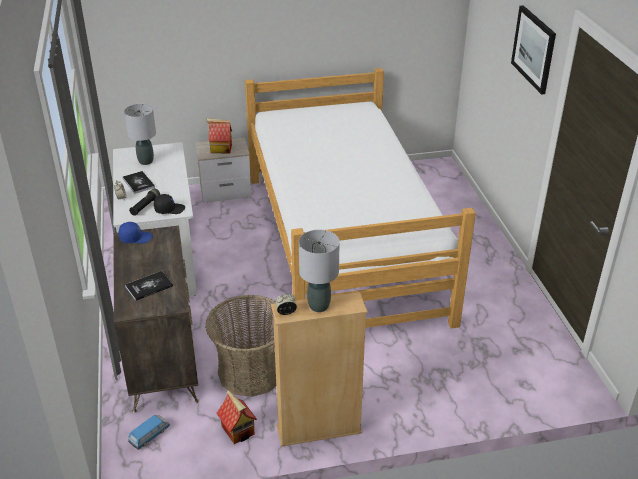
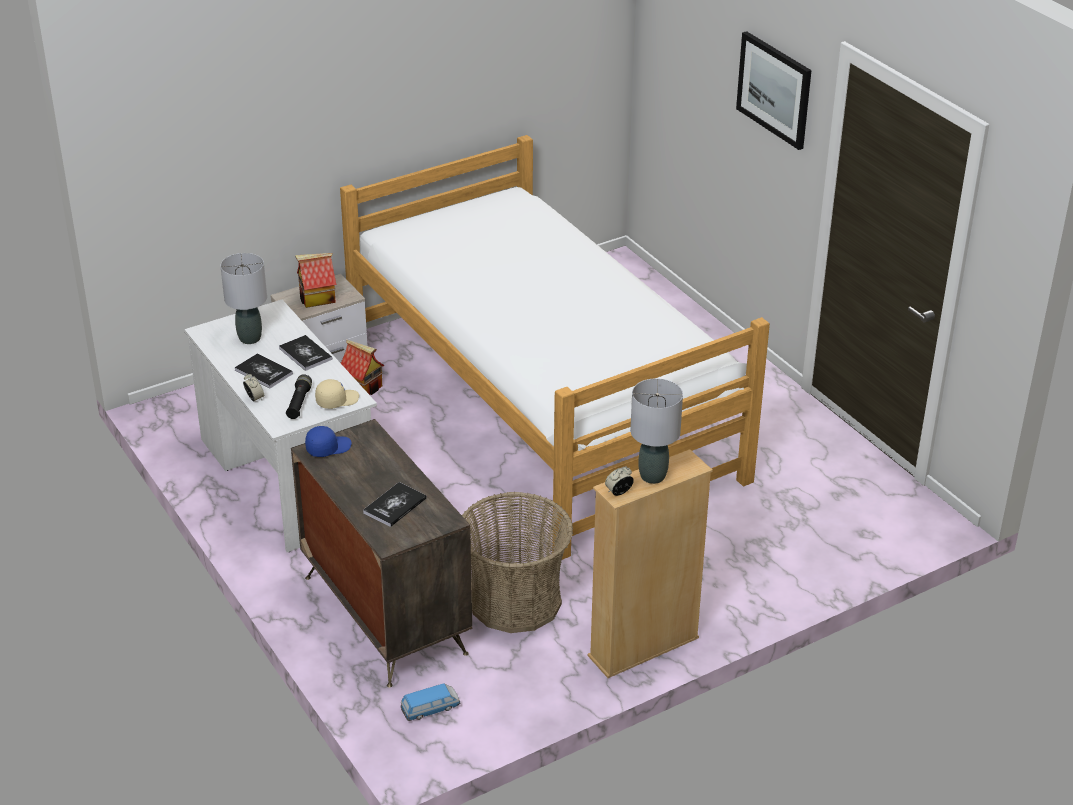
camera: 20 degrees left, 0 degrees up
(149, 435) = (430, 709): toy car -> toy car turned 45 degrees clockwise
(169, 209) = (337, 400): black cap -> beige cap
(171, 177) = (305, 354): none -> book
(238, 430) = (543, 673): toy house -> toy house (363, 386)

